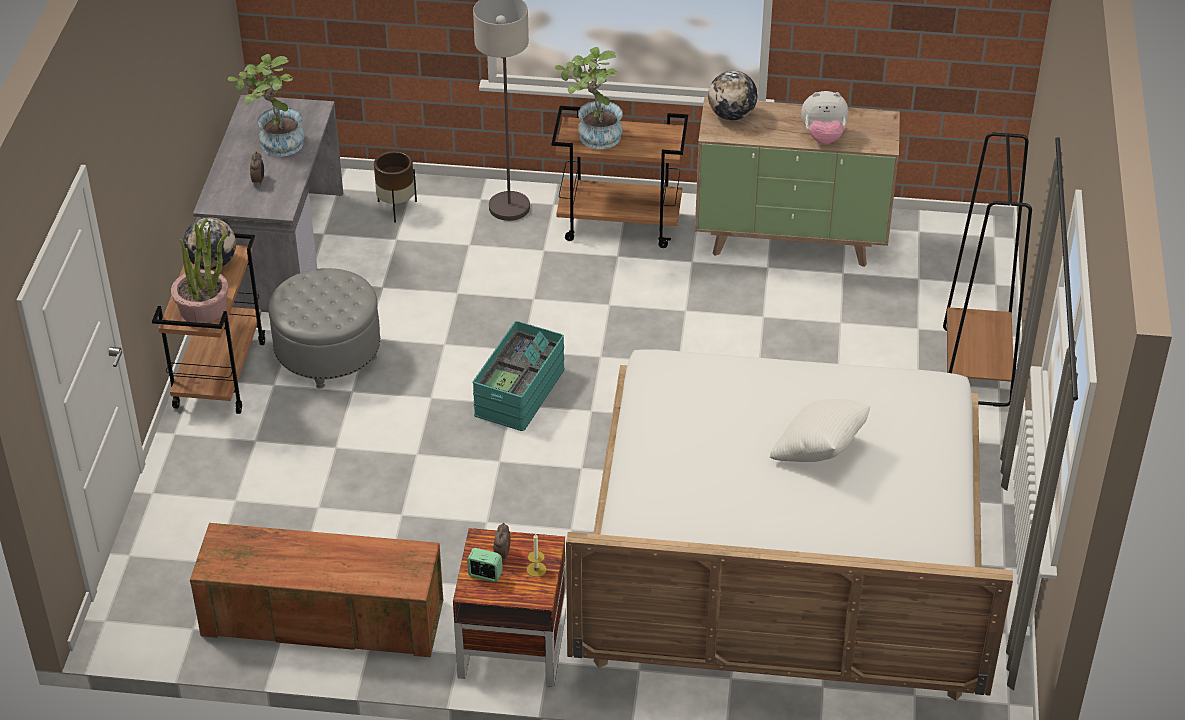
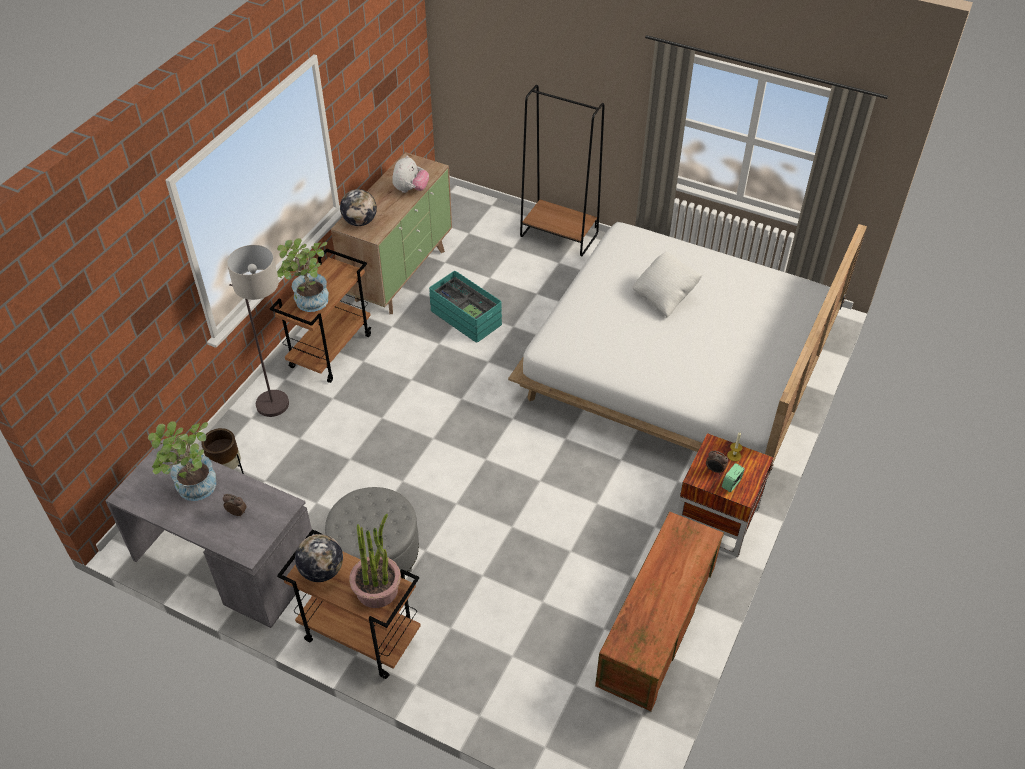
camera: 70 degrees left, 5 degrees up
(518, 391) = (474, 451): turquoise storage box -> turquoise storage box (465, 317)

